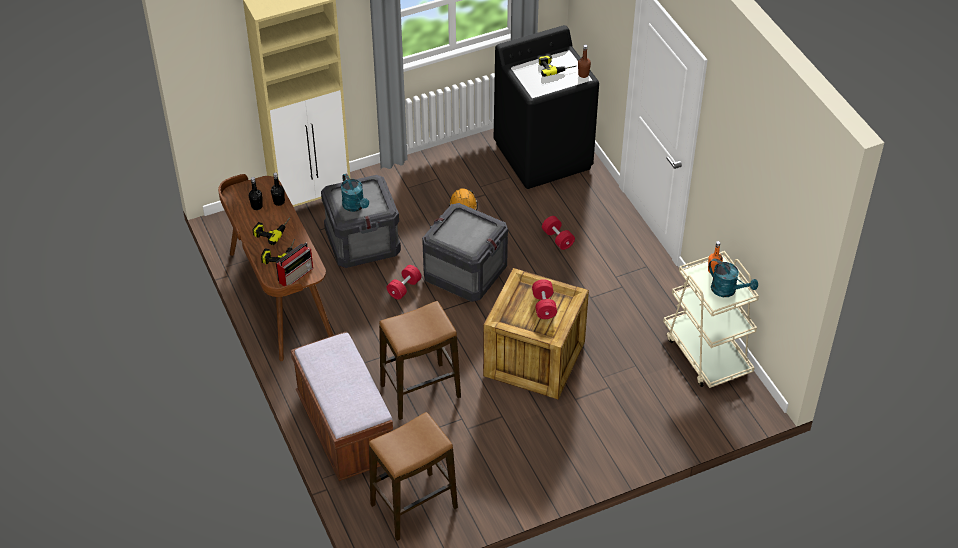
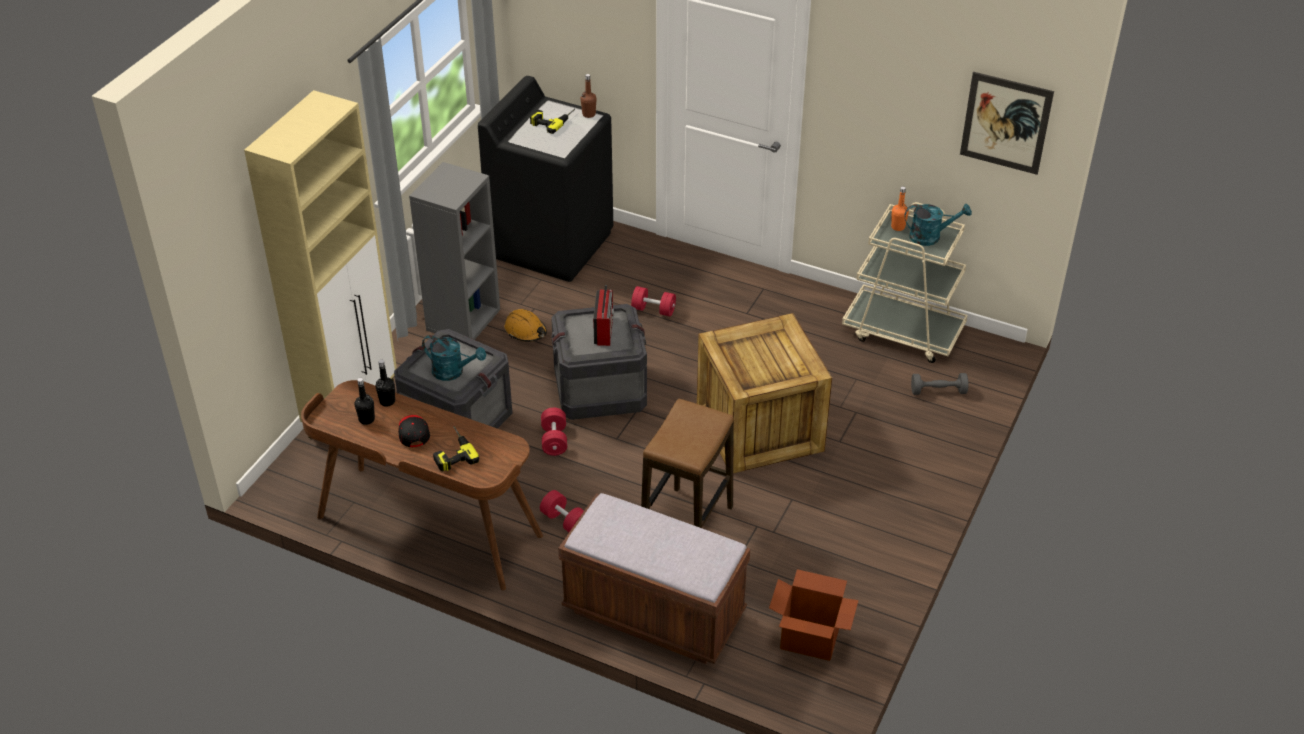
camera: 40 degrees left, 5 degrees down
(272, 230) = (413, 433): power drill -> black cap
(296, 274) = (496, 461): radio -> radio (604, 329)
(414, 506) = (810, 639): stool -> cardboard box
(435, 177) = (463, 319): none -> grey bookcase
(544, 306) = (767, 351): red dumbbell -> red dumbbell (565, 521)
(681, 408) = (938, 391): none -> grey dumbbell
(789, 232) = (1005, 123): none -> picture

